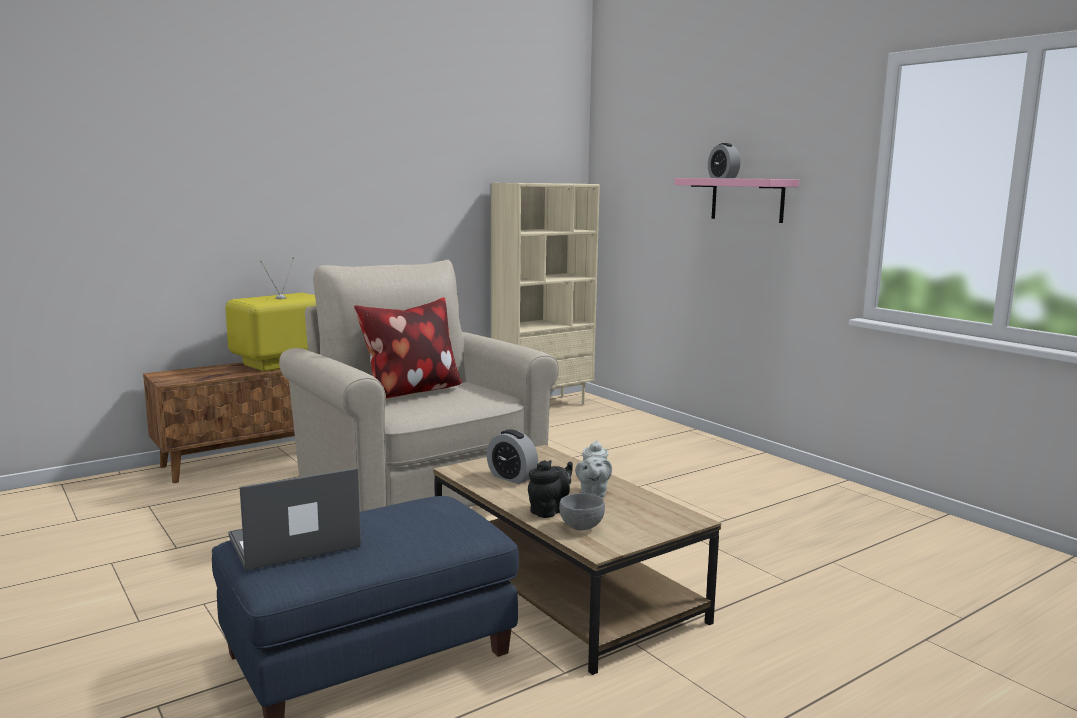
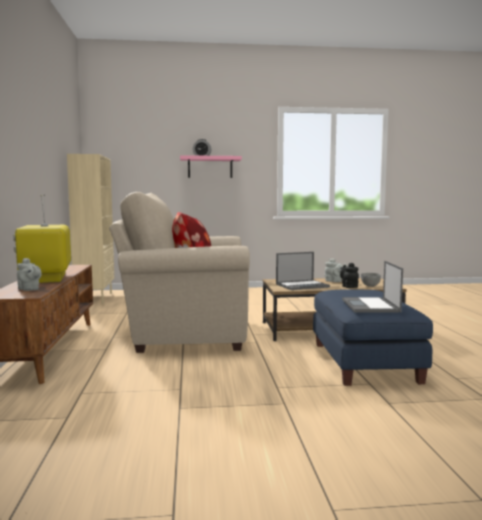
camera: 60 degrees left, 5 degrees down
(205, 374) = (29, 289): none -> grey teapot
(512, 477) = (302, 285): alarm clock -> laptop

